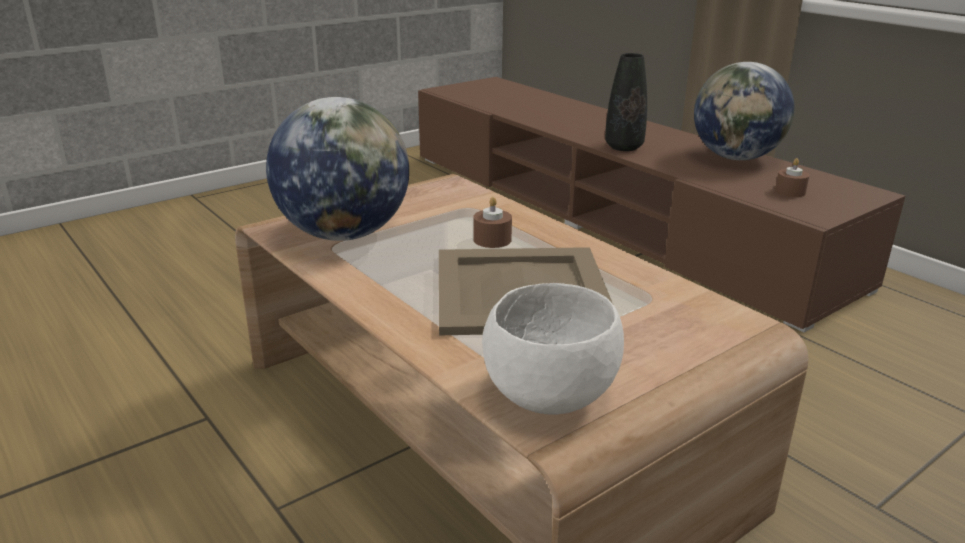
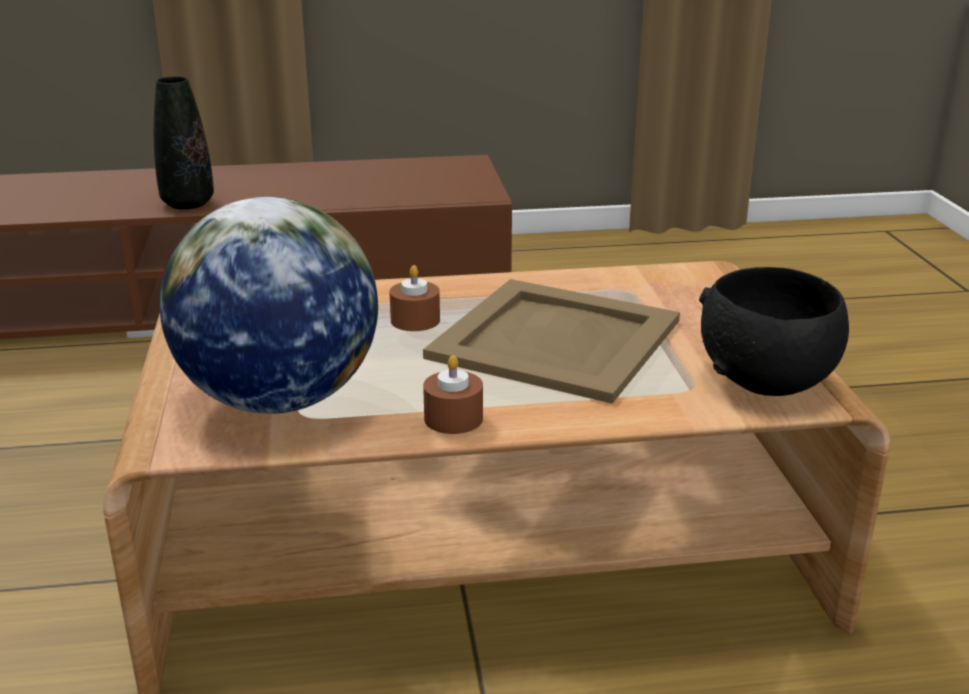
camera: 60 degrees left, 0 degrees up
(550, 396) = (768, 381): white bowl -> black bowl
(736, 158) = (309, 173): globe -> none
(790, 191) = (419, 184): brown candle -> brown candle (453, 418)

